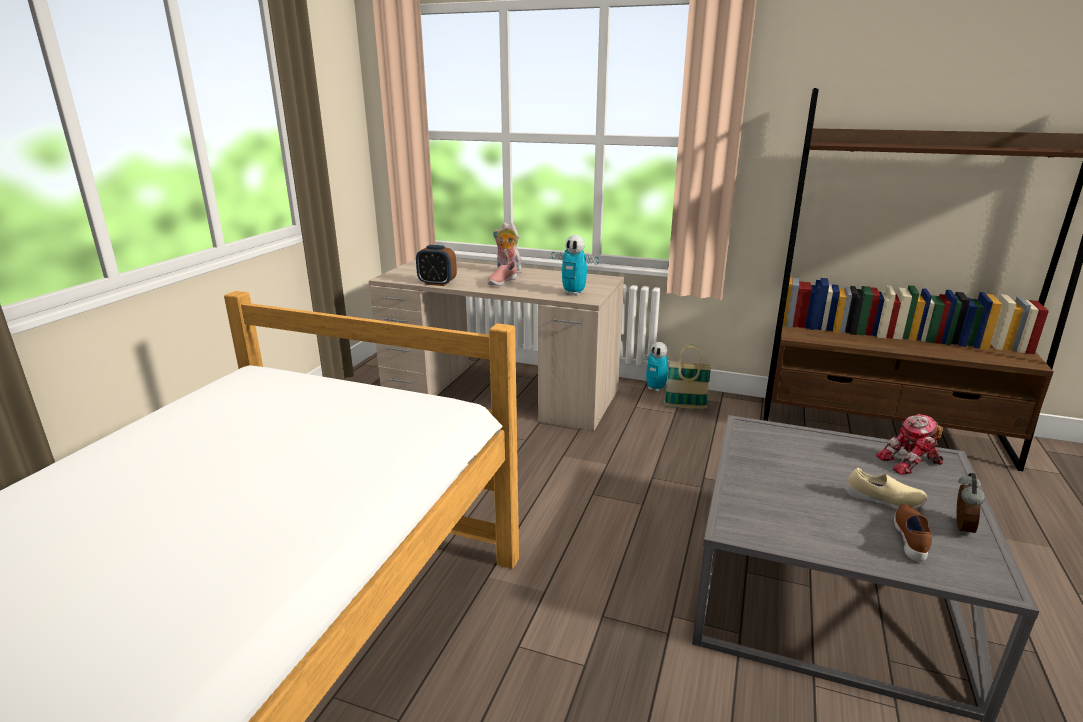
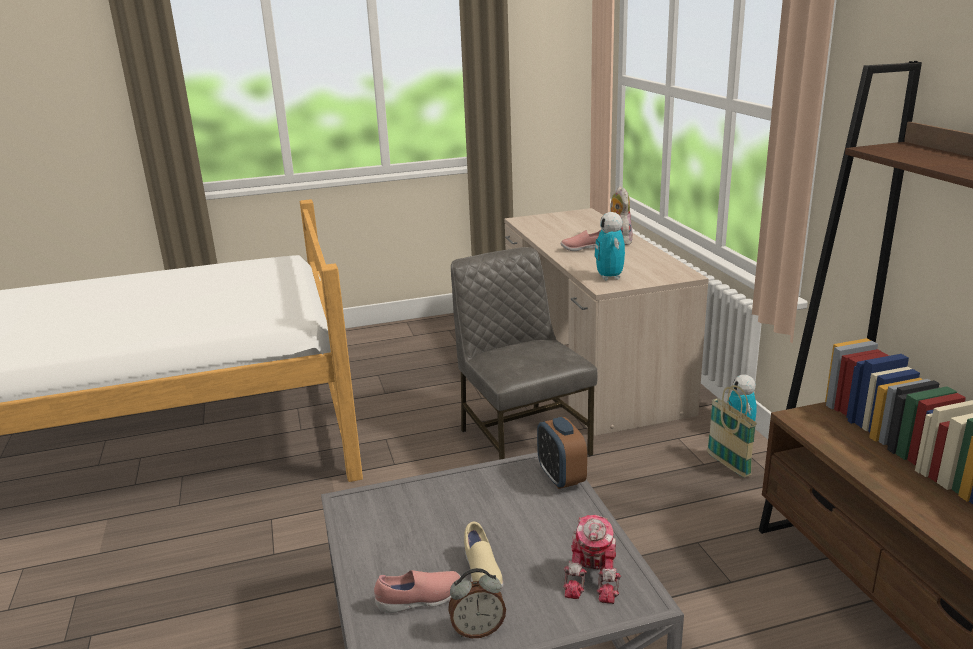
camera: 55 degrees right, 0 degrees up
(437, 283) = (538, 235): alarm clock -> alarm clock (561, 477)
(563, 459) = (522, 441): none -> grey chair
(911, 463) = (595, 577): toy robot -> toy robot turned 120 degrees counterclockwise
(911, 540) = (419, 600): brown shoe -> pink shoe

